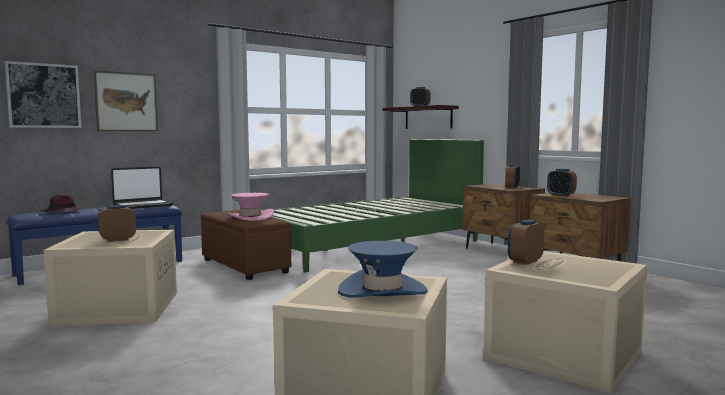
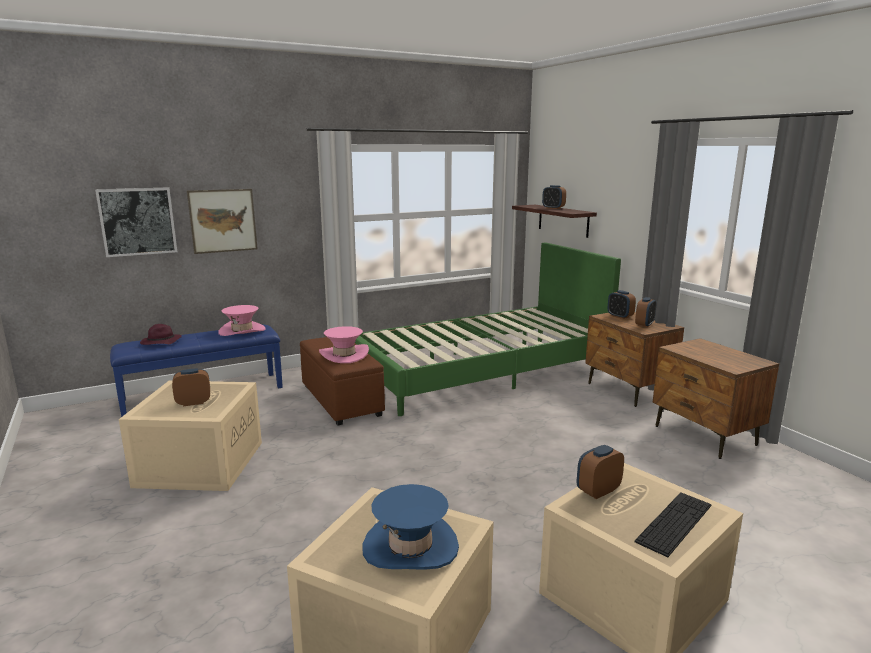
camera: 10 degrees right, 10 degrees up
(142, 205) = (242, 331): laptop -> pink hat
(561, 195) = (693, 351): alarm clock -> alarm clock (620, 316)
(597, 270) = (674, 523): none -> keyboard

